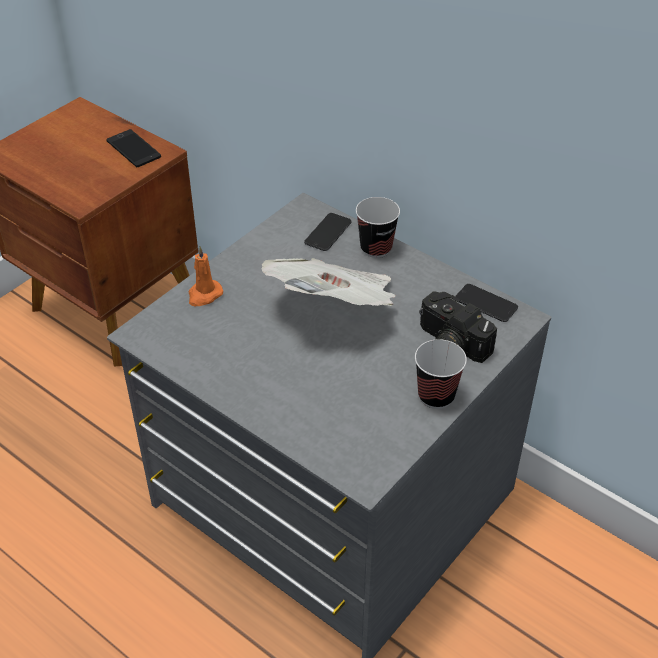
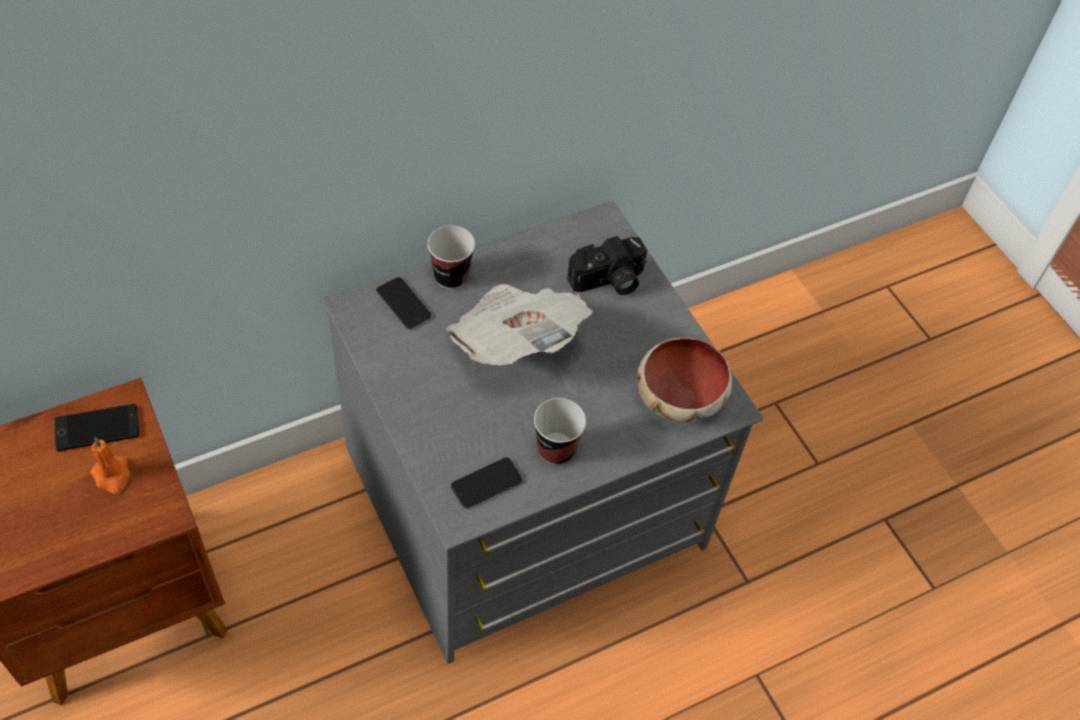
camera: 70 degrees left, 10 degrees up
(204, 295) = (435, 441): orange candle -> orange candle (112, 476)
(352, 435) = (680, 396): none -> bowl
(436, 396) = (664, 319): cup -> cup (556, 450)
(486, 303) = (574, 234): phone -> phone (486, 483)

